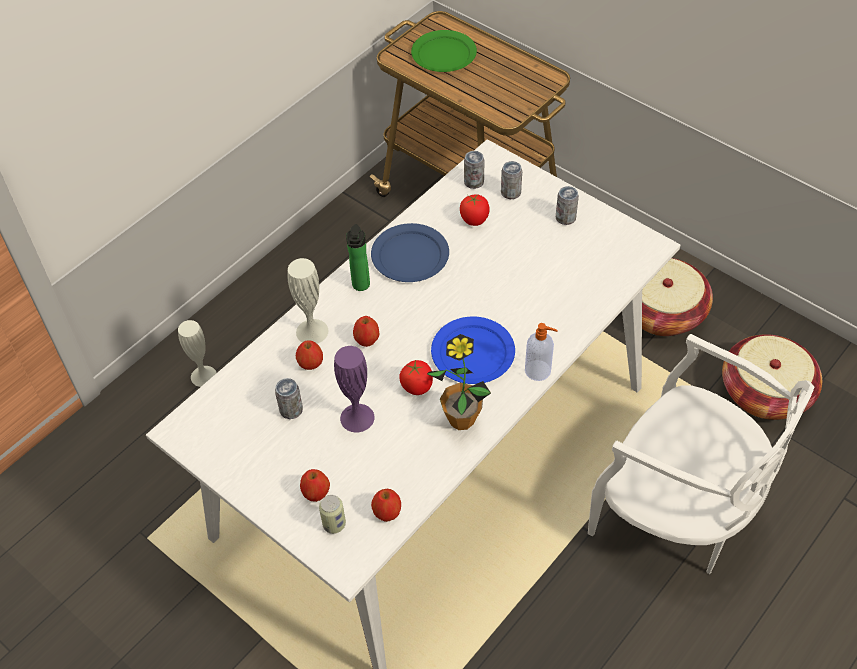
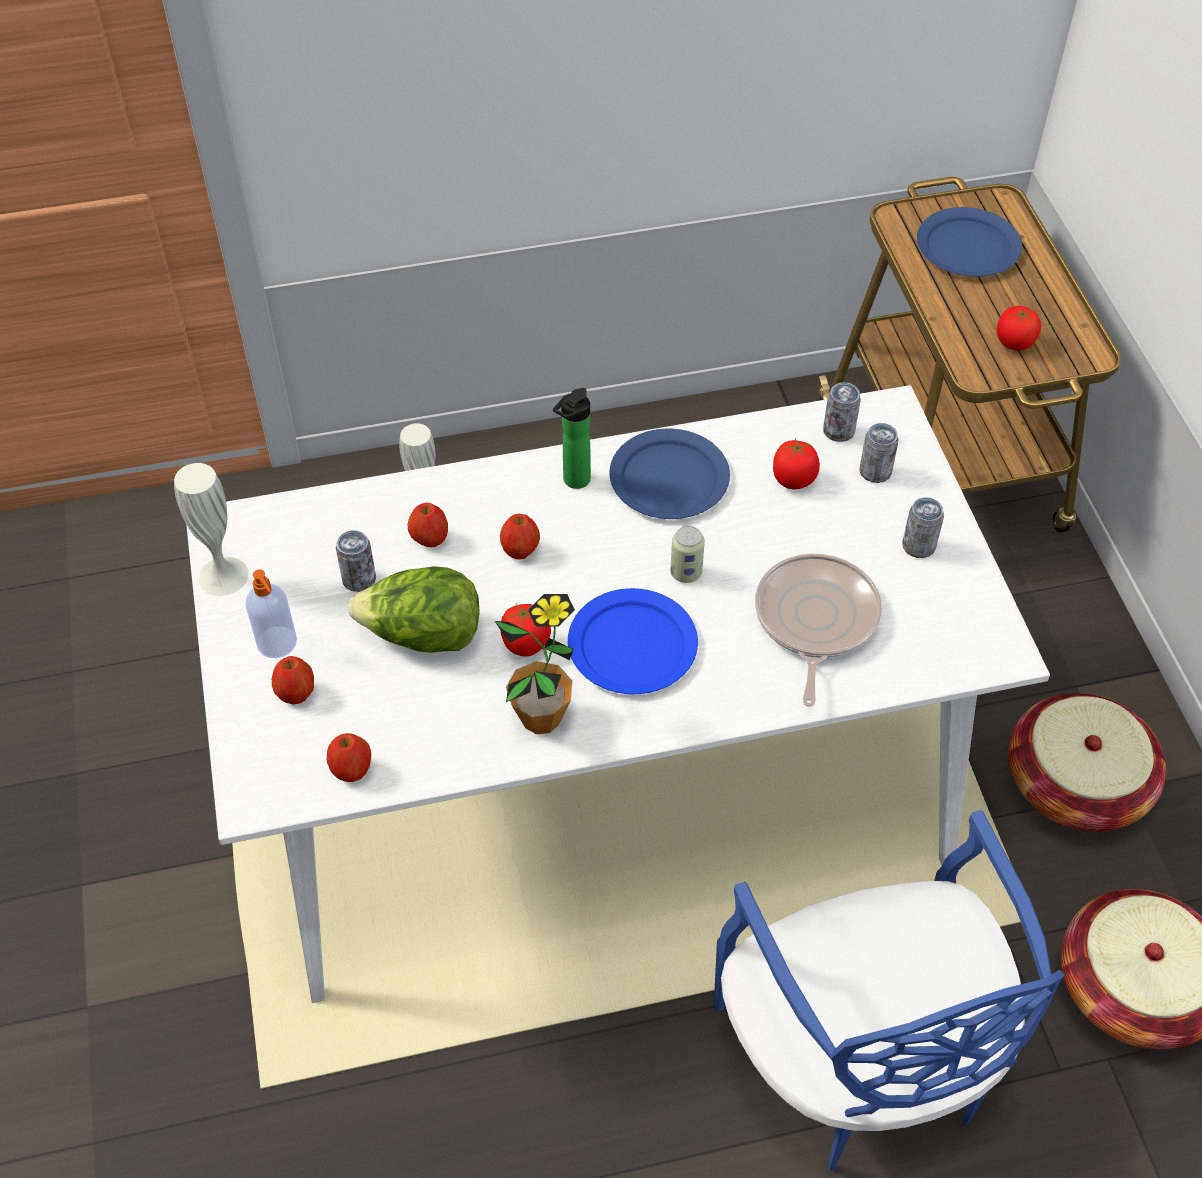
camera: 35 degrees right, 0 degrees up
(312, 331) = (467, 501): white vase -> white vase (223, 576)
(334, 524) = (282, 743): can -> can (686, 573)
(357, 417) = (423, 636): purple vase -> lettuce
(443, 54) = (967, 247): green plate -> blue plate
(511, 92) = (1014, 343): none -> tomato
(539, 371) = (694, 720): soap dispenser -> soap dispenser (277, 643)
(550, 285) = (814, 621): none -> frying pan
(677, 511) = (860, 1060): white chair -> blue chair

